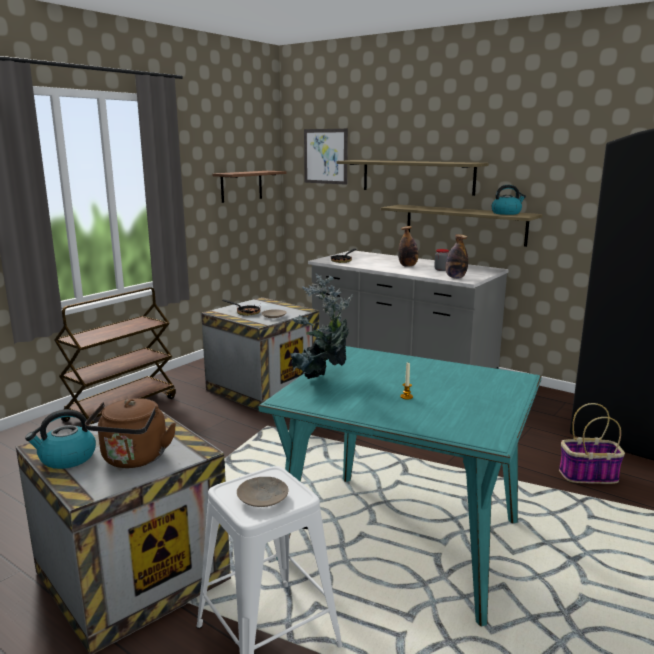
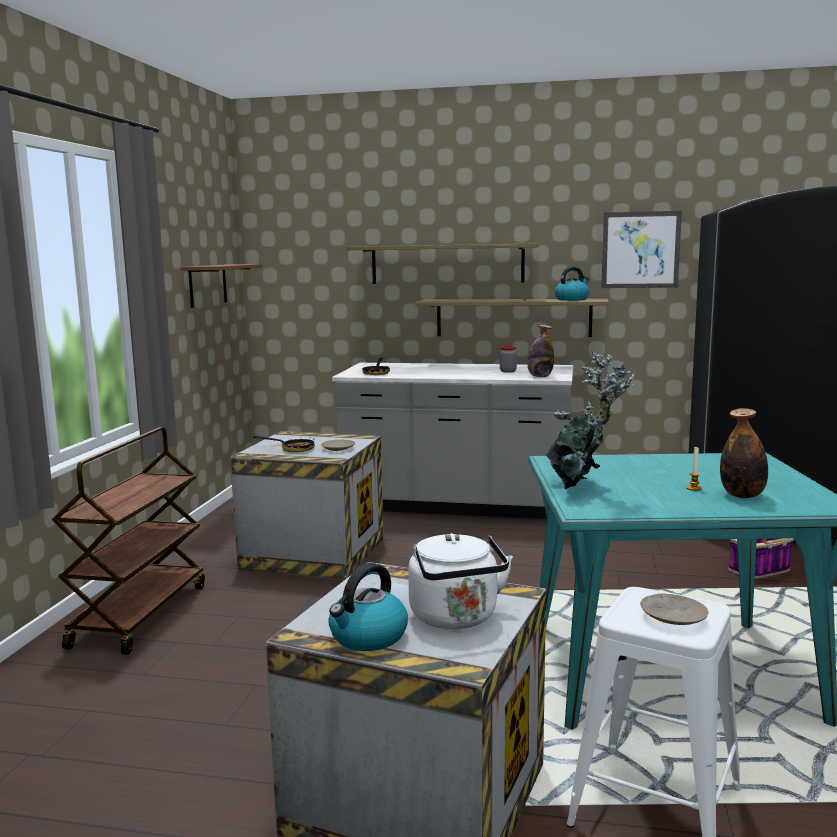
camera: 25 degrees left, 5 degrees down
(133, 459) = (456, 618): brown kettle -> white kettle
(325, 156) = (312, 243): picture -> picture (640, 250)
(408, 266) = (463, 371): bottle -> bottle (742, 495)

